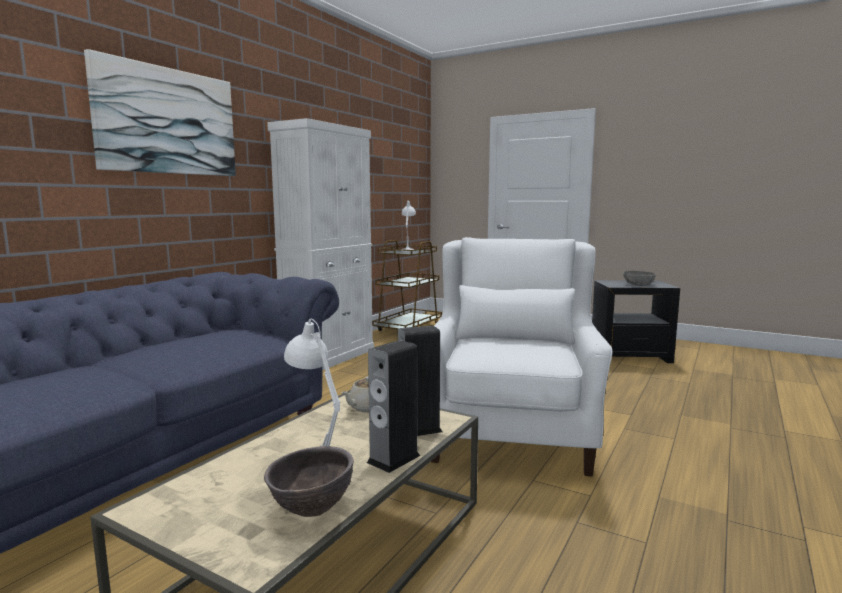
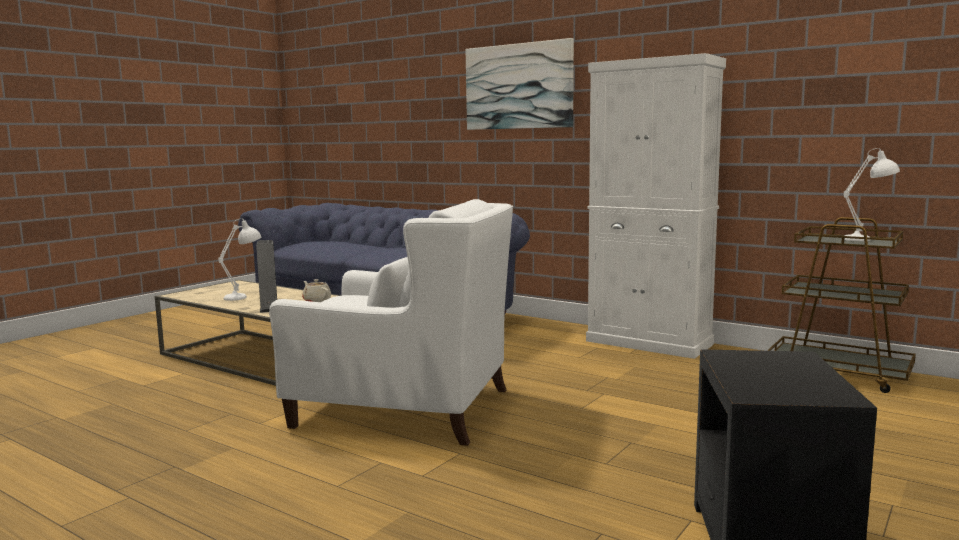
camera: 95 degrees right, 0 degrees up
(311, 511) = (202, 297): brown bowl -> none
(393, 459) = (235, 305): speaker -> none
(638, 285) = (756, 373): grey bowl -> none

